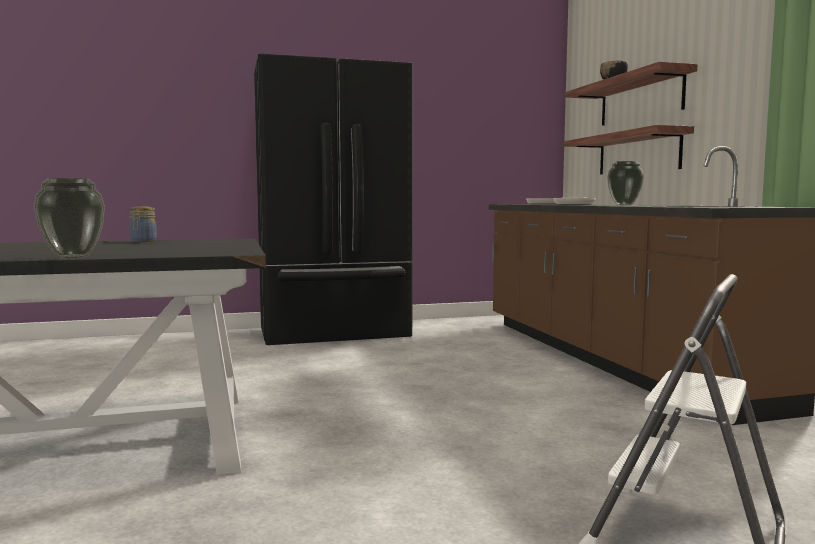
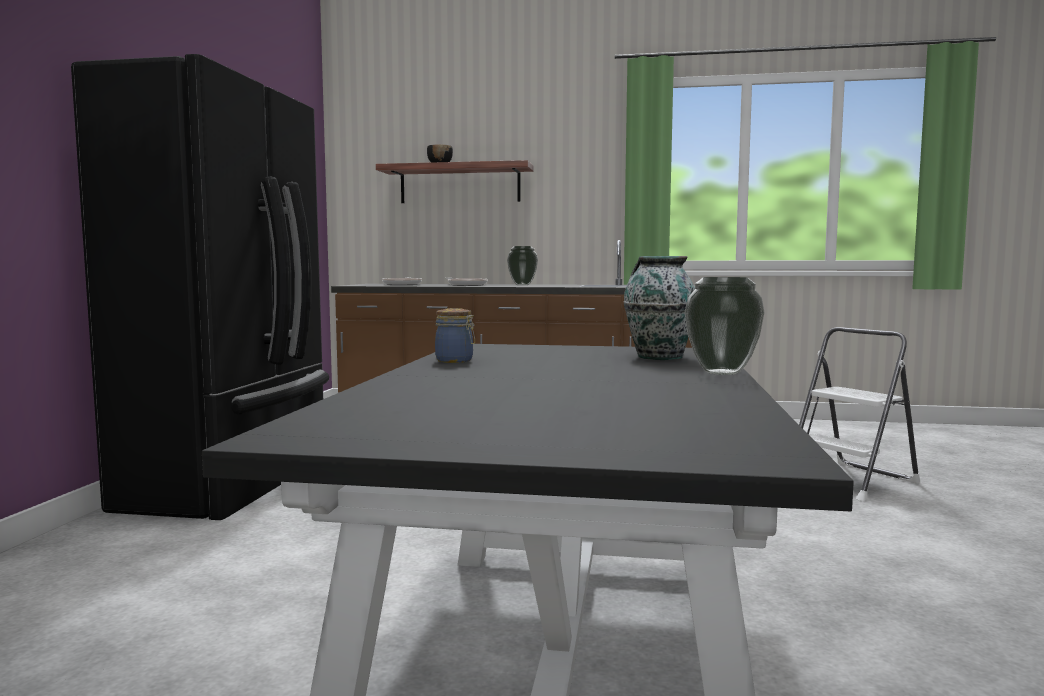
camera: 65 degrees left, 0 degrees up
(175, 251) = (658, 357): none -> vase
(638, 153) = (460, 235): shelf -> none

